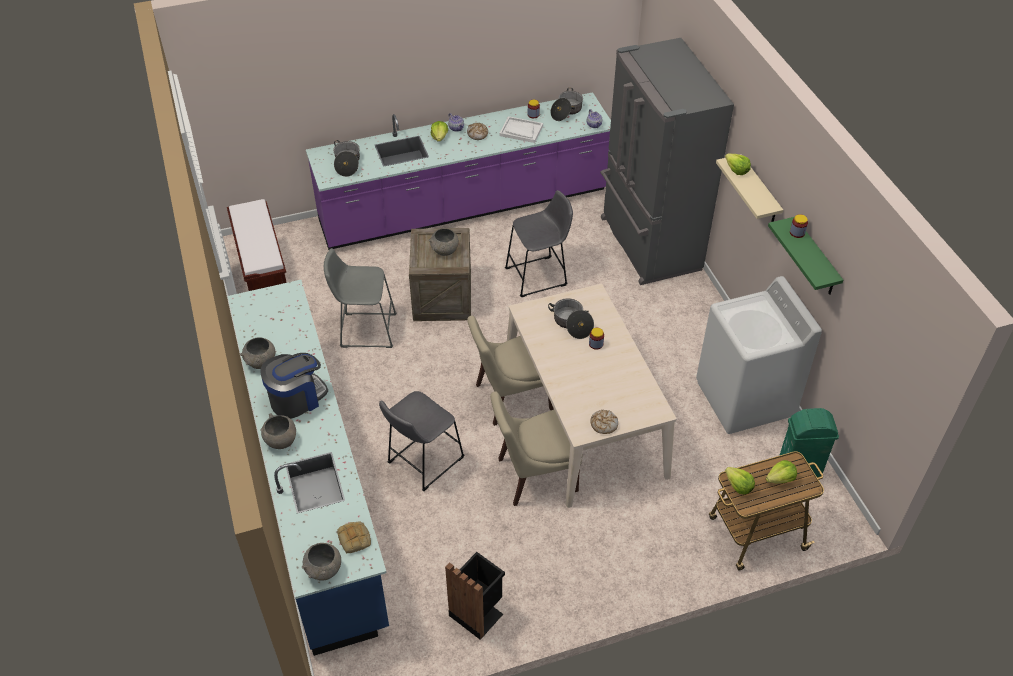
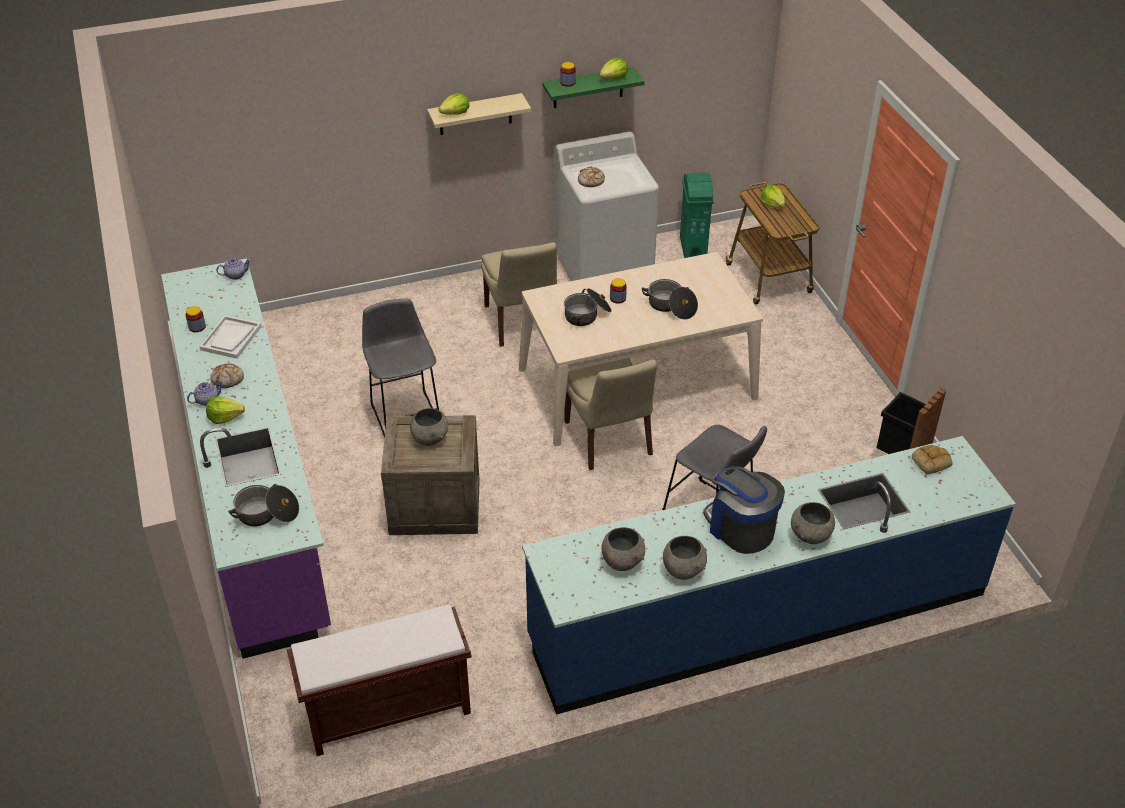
camera: 90 degrees left, 5 degrees down
(324, 570) = (977, 482): grey bowl -> grey bowl (622, 562)
(364, 330) = (492, 583): grey stool -> none
(534, 475) = (719, 422): beige chair -> beige chair (522, 323)
(566, 111) = (198, 297): cooking pot -> cooking pot (670, 306)
(603, 424) = (731, 297): bread -> bread (591, 181)
(648, 244) = (361, 321): grey fridge -> none
(738, 486) = (785, 227): lettuce -> lettuce (614, 78)

